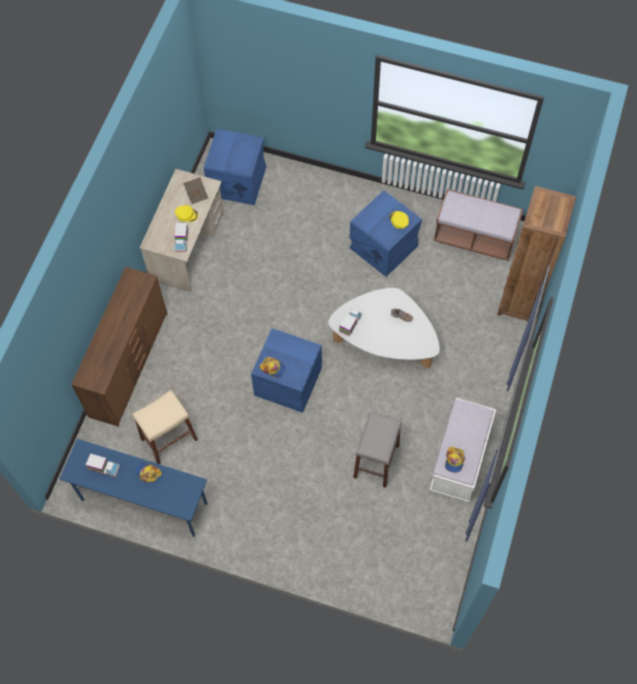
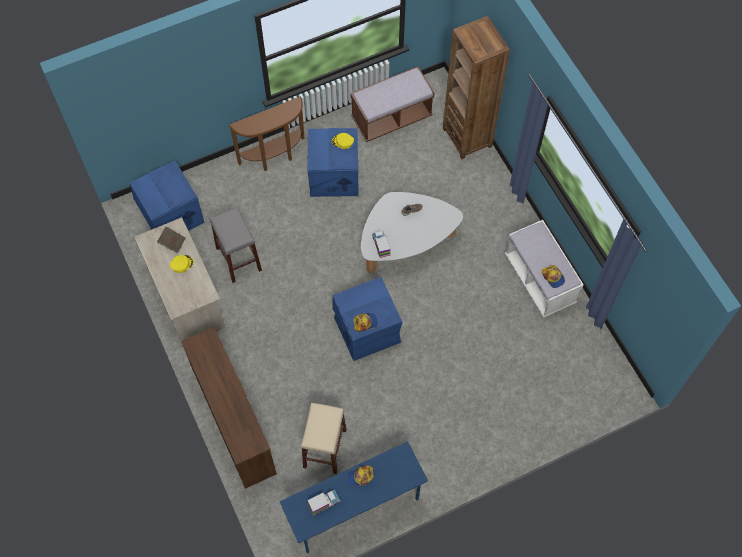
camera: 45 degrees left, 0 degrees up
(181, 240) = (199, 286): toy truck -> none
(354, 197) = (274, 157): none -> brown console table
(376, 461) = (486, 331): grey stool -> grey stool (238, 259)

